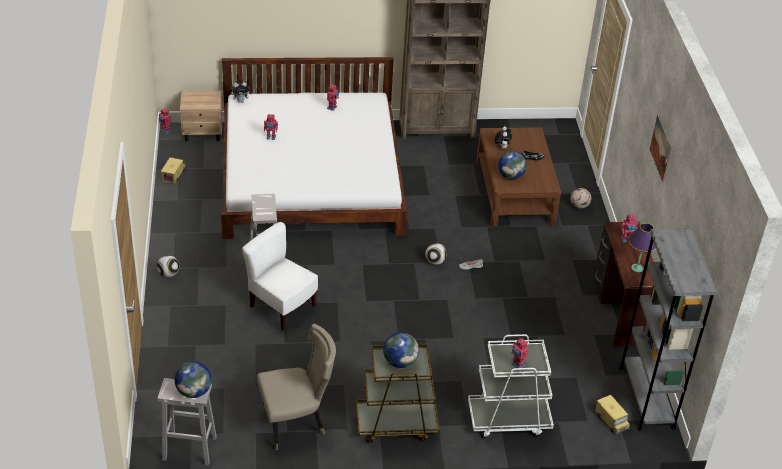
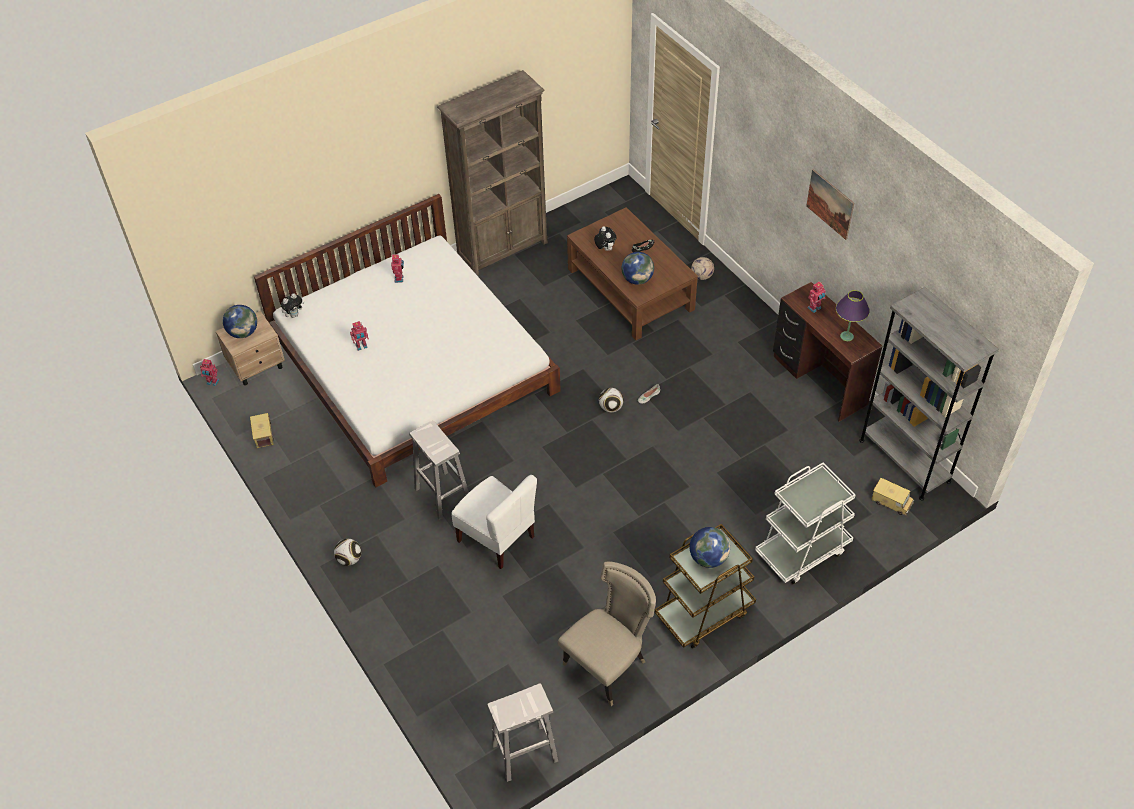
camera: 25 degrees left, 10 degrees up
(194, 391) = (531, 703): globe -> globe (243, 332)
(281, 307) = (497, 538): white chair -> white chair turned 150 degrees counterclockwise
(517, 365) = (817, 503): toy robot -> none

